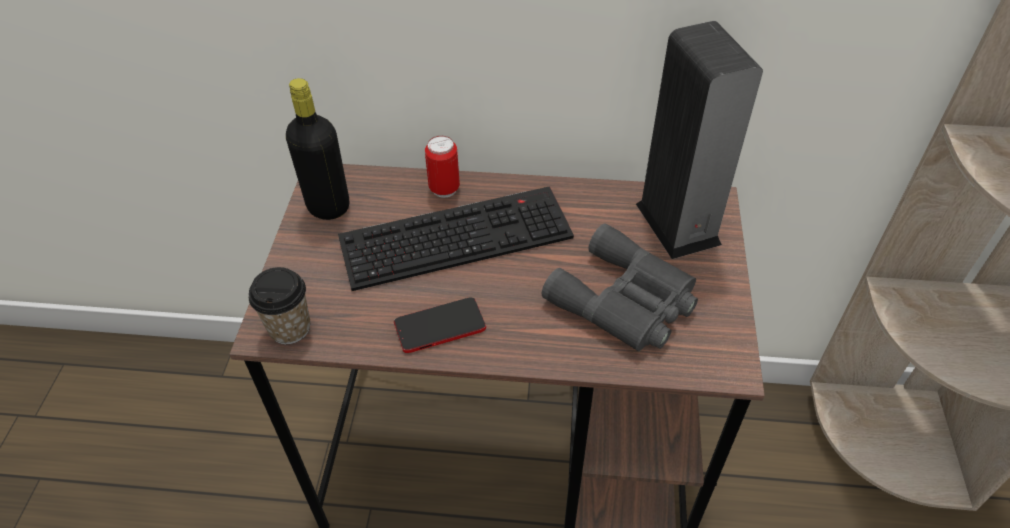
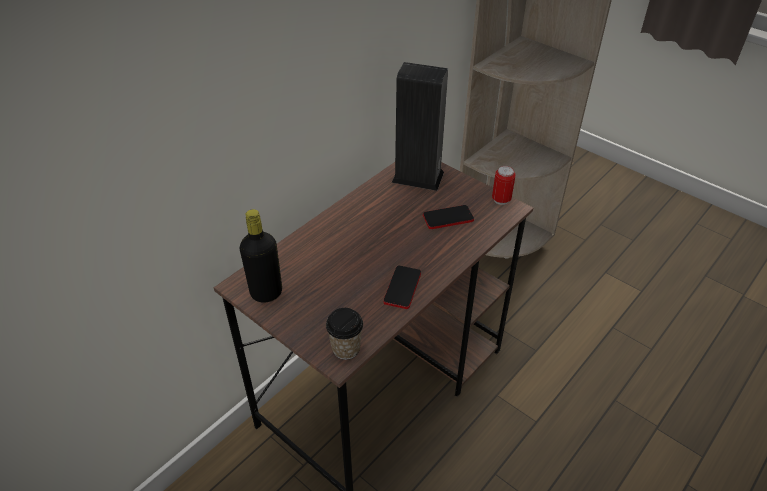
camera: 55 degrees left, 5 degrees down
(444, 189) = (306, 240): can -> can (501, 200)
(457, 235) = (346, 252): keyboard -> none
(626, 302) = (448, 218): grey binoculars -> phone

